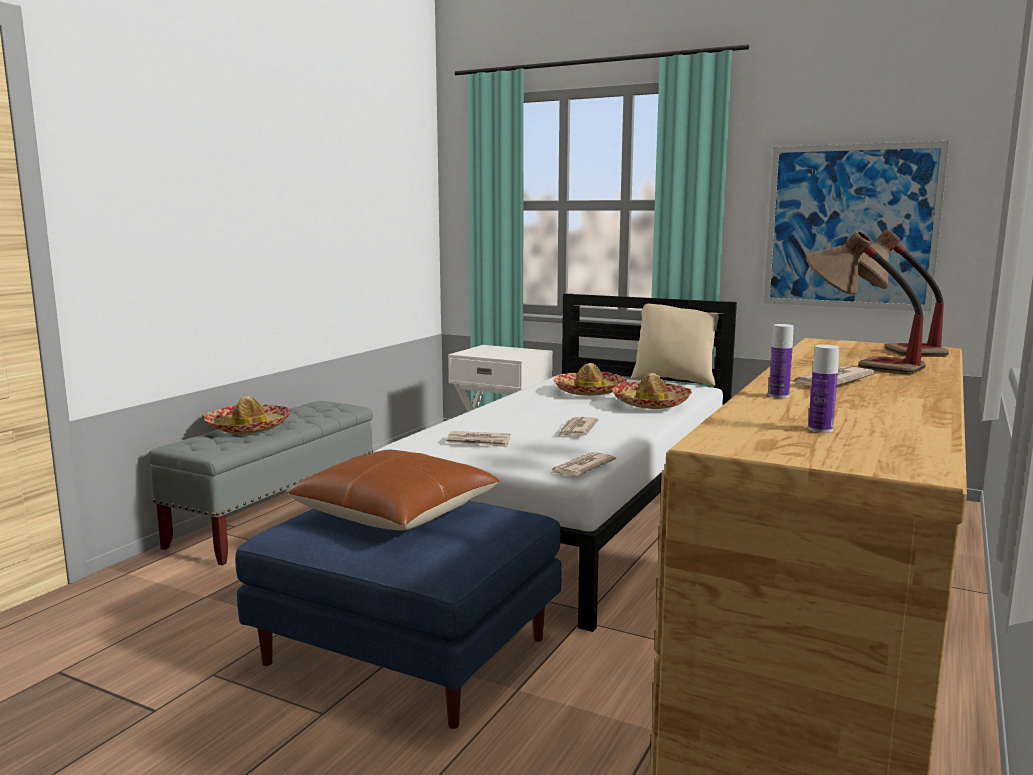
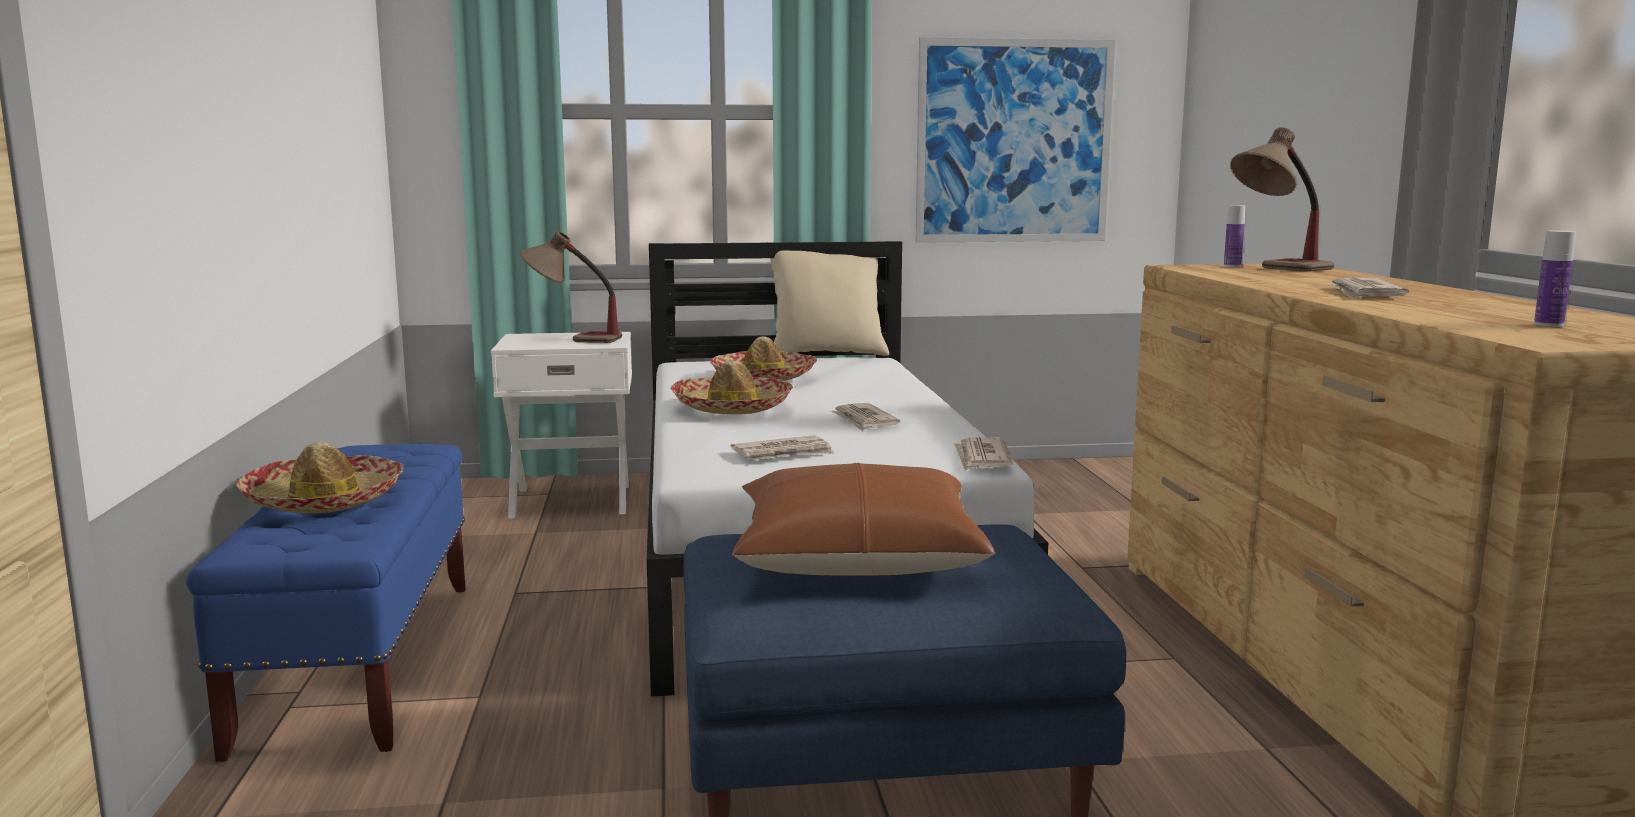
camera: 35 degrees left, 0 degrees up
(276, 519) = (361, 662): grey bench -> blue bench
(651, 403) = (877, 381): hat -> hat (732, 407)
(778, 395) = (1388, 307): bottle -> bottle (1232, 266)
(857, 364) = (1308, 280): table lamp -> table lamp (572, 339)

